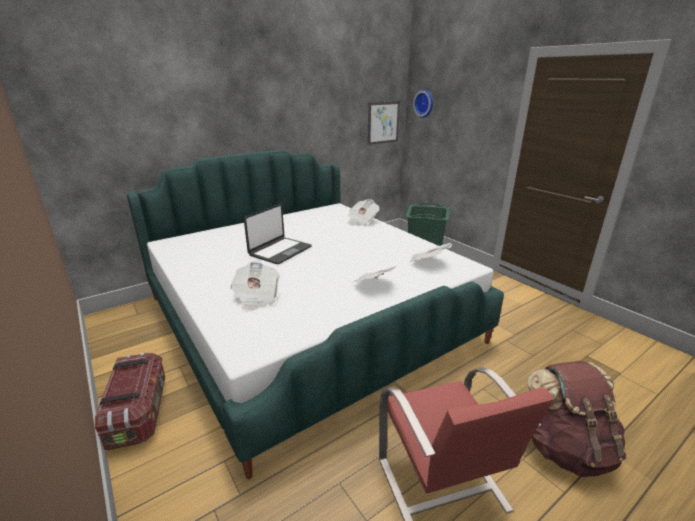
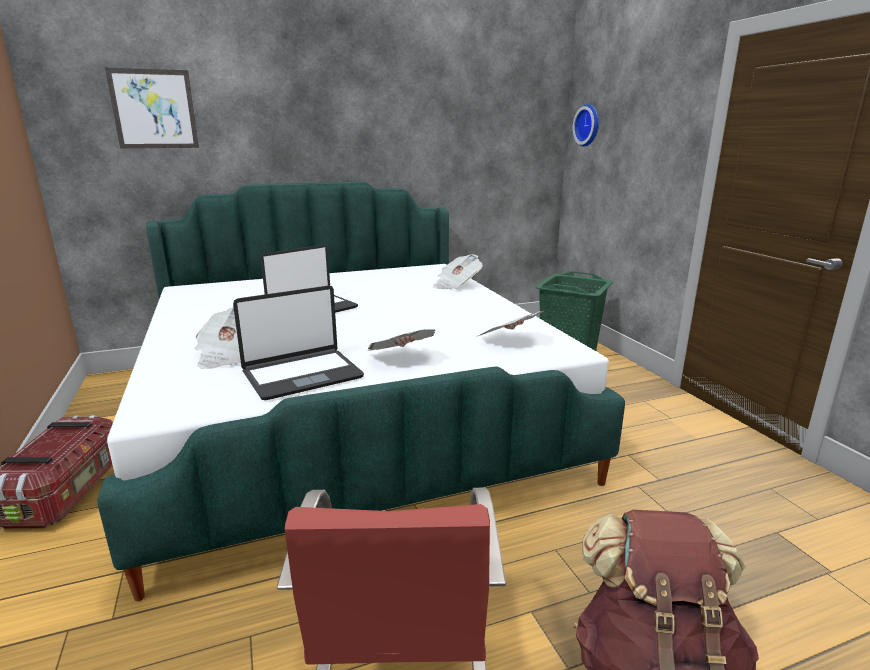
camera: 15 degrees right, 5 degrees down
(321, 307) = (302, 375): none -> laptop
(383, 122) = (527, 154): picture -> picture (154, 109)

